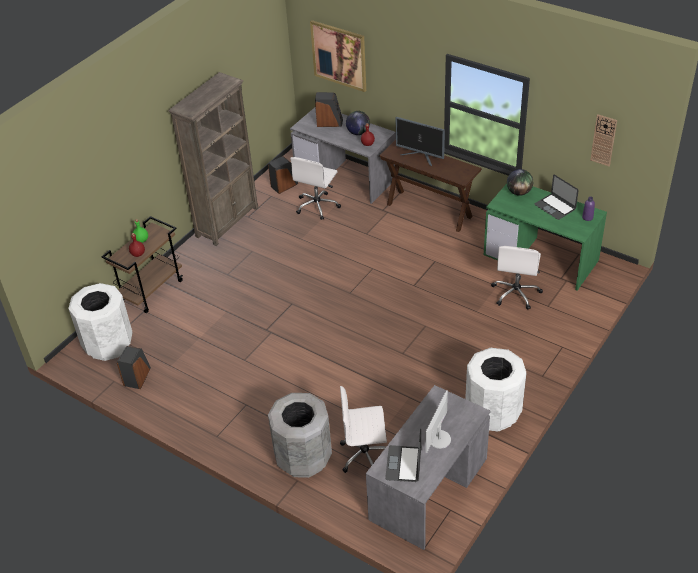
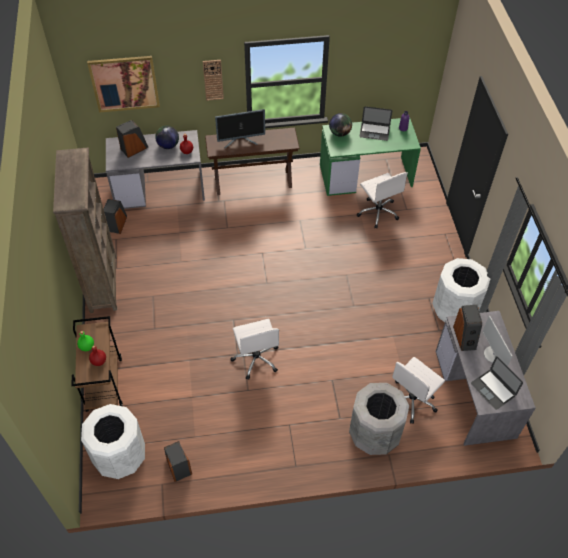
camera: 45 degrees left, 10 degrees up
(317, 206) = (164, 226): white office chair -> white office chair (256, 359)
(430, 410) = (465, 337): none -> speaker
(603, 140) = (399, 62): wall clock -> wall clock (213, 80)

